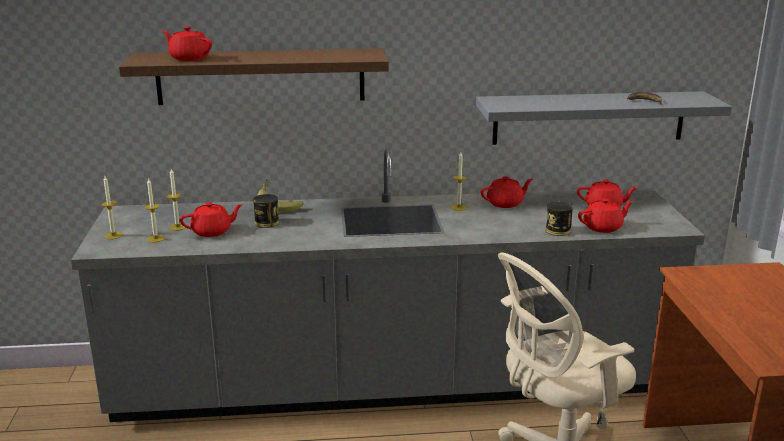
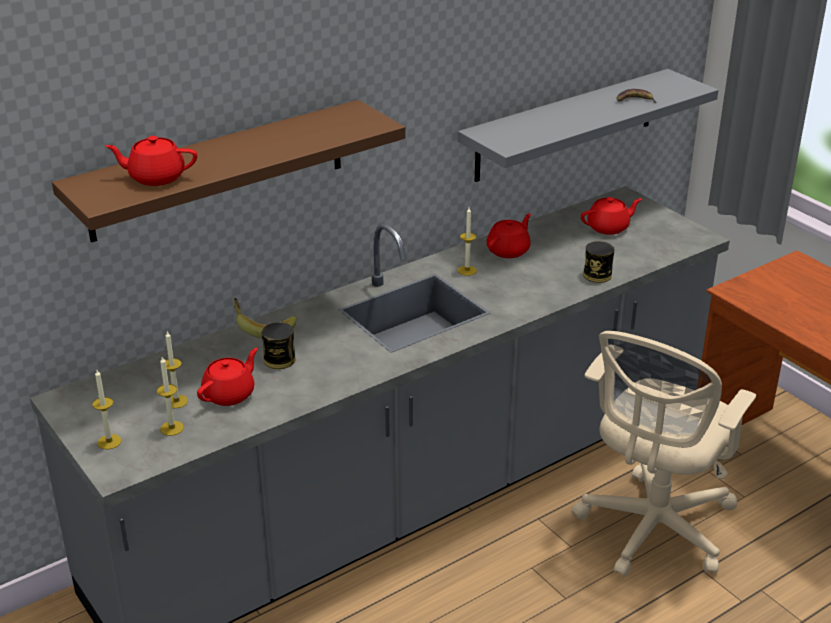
camera: 30 degrees left, 10 degrees up
(603, 227) = (634, 257): red teapot -> none

